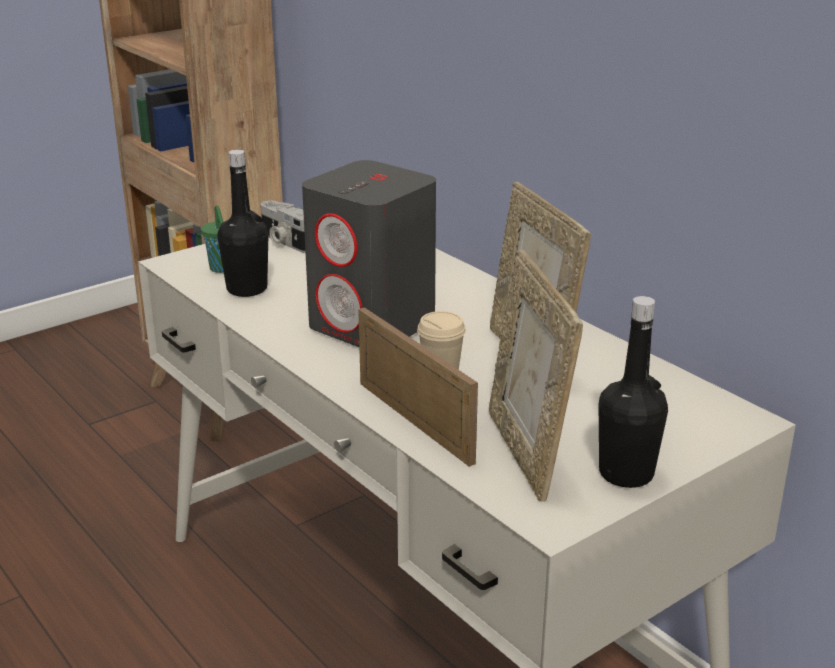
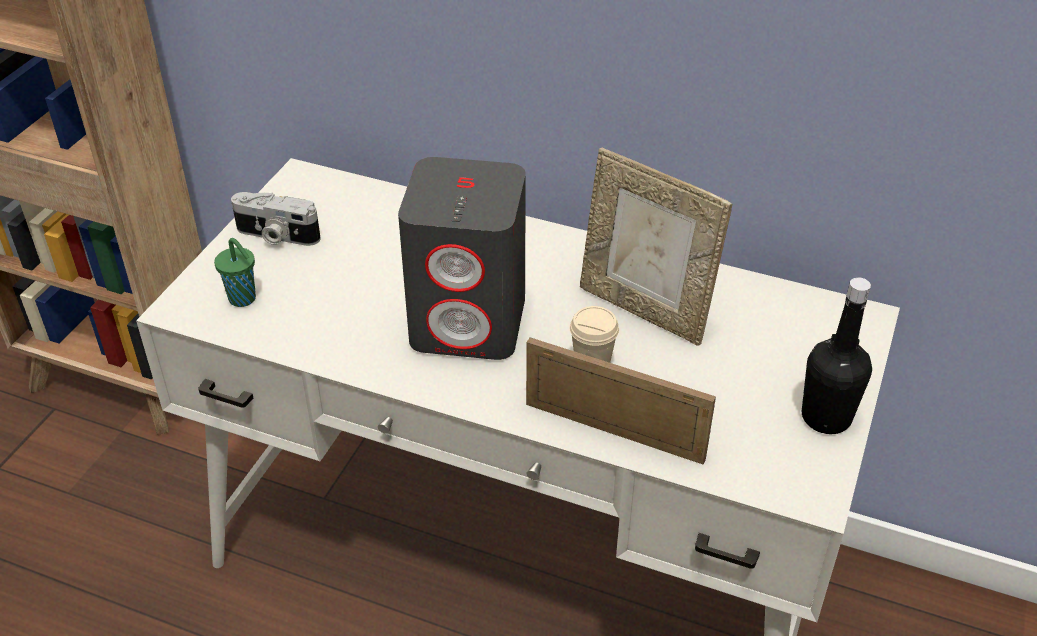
camera: 30 degrees left, 15 degrees up
(247, 289) = (298, 319): black bottle -> none
(526, 453) = (734, 428): picture frame -> none

